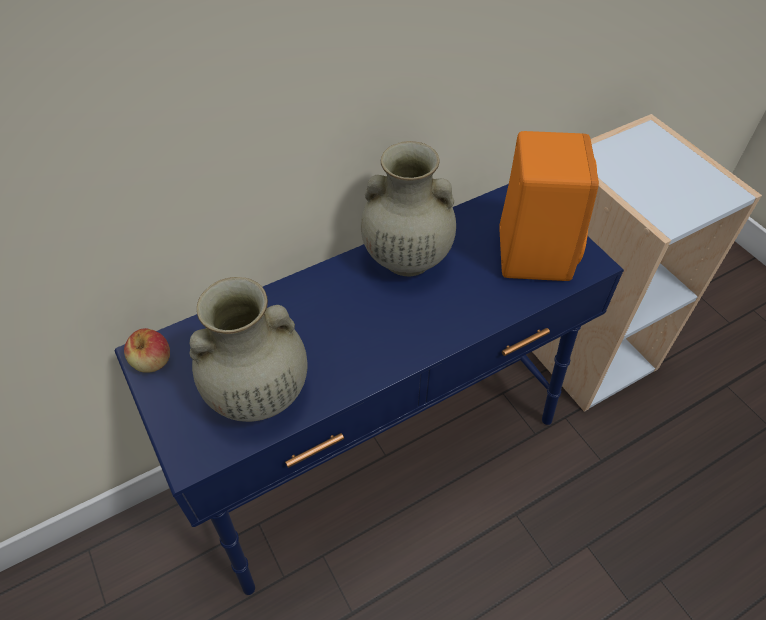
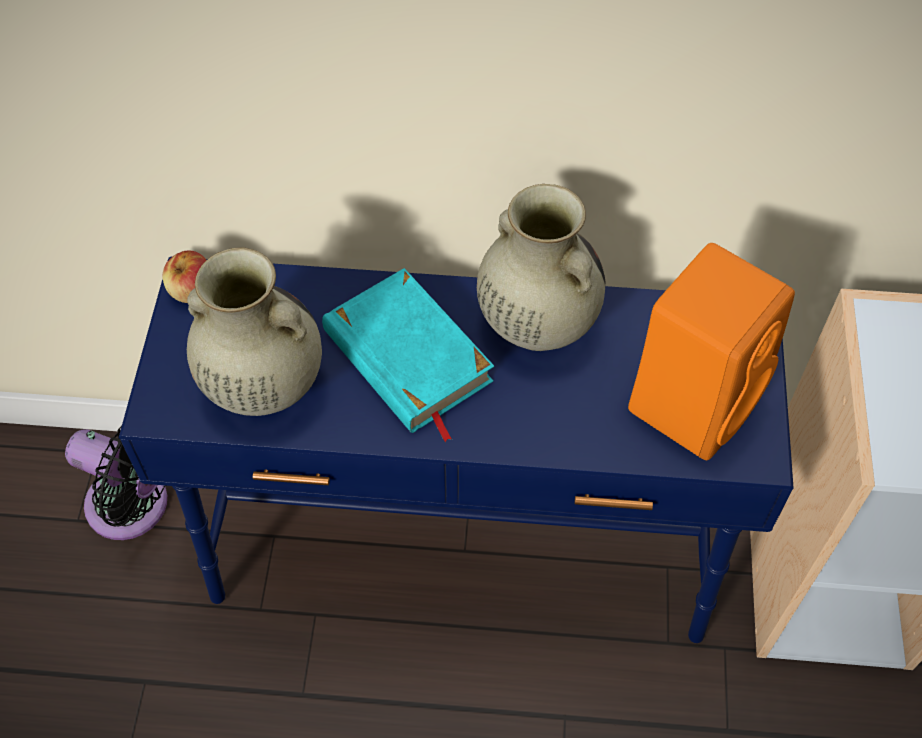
camera: 35 degrees right, 5 degrees up
(144, 567) = (135, 506): none -> black fan
(343, 322) = (407, 358): none -> turquoise book

